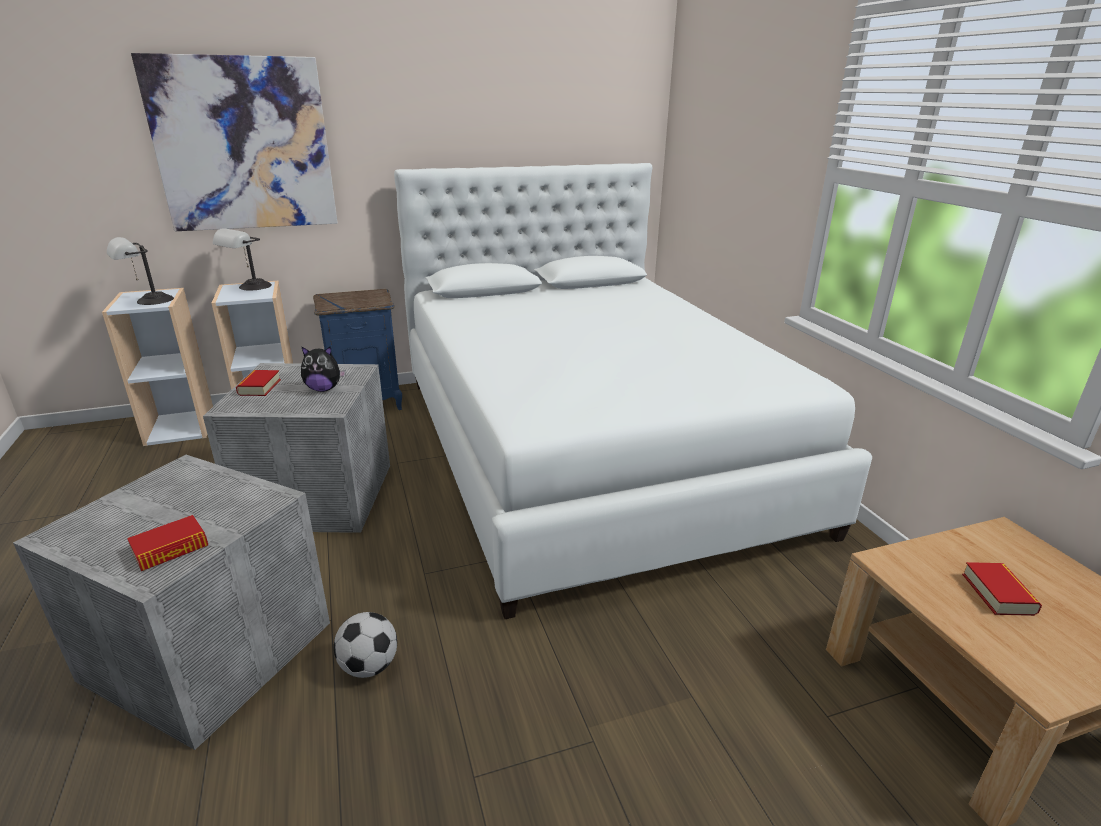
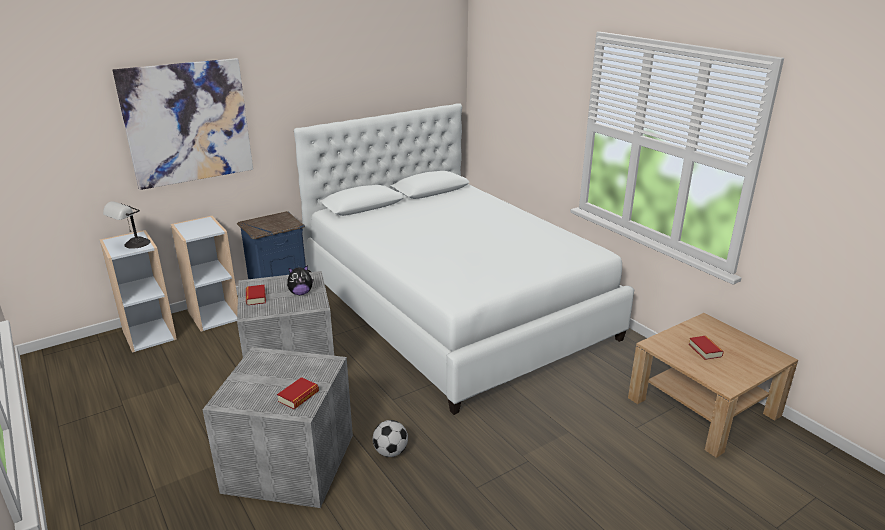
camera: 15 degrees left, 0 degrees up
(250, 287) = (198, 224): table lamp -> none

